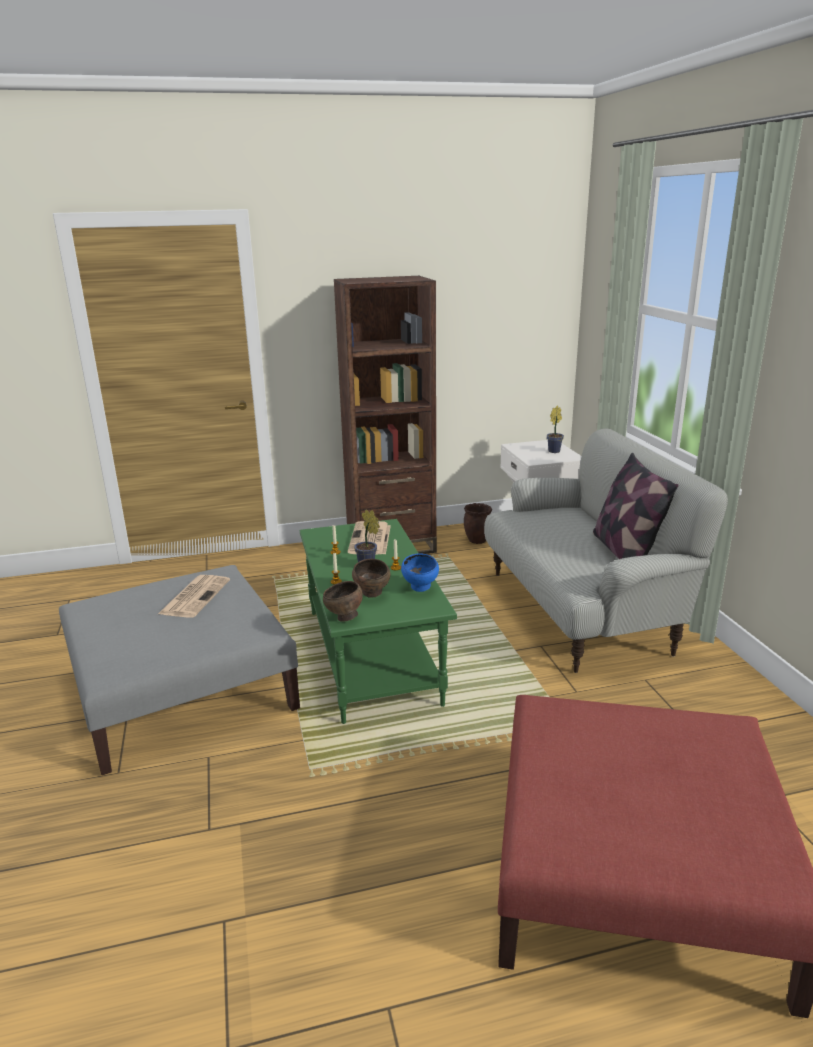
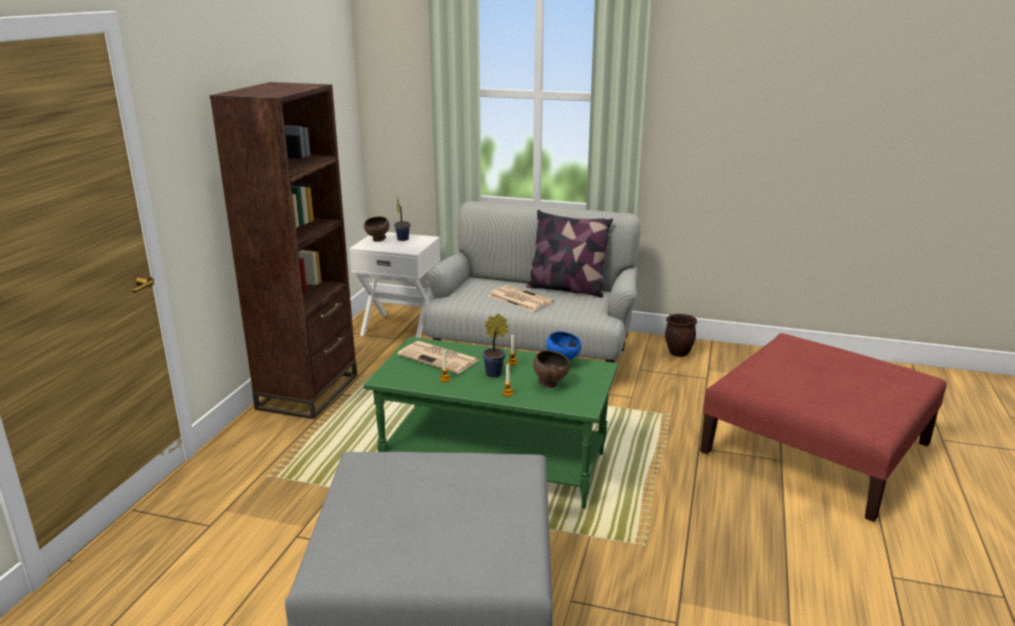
camera: 60 degrees left, 0 degrees up
(195, 596) = (403, 486): newspaper -> newspaper (519, 299)
(344, 618) = (580, 406): brown bowl -> brown bowl (378, 240)
(477, 541) = (365, 351): brown planter -> brown planter (679, 353)

